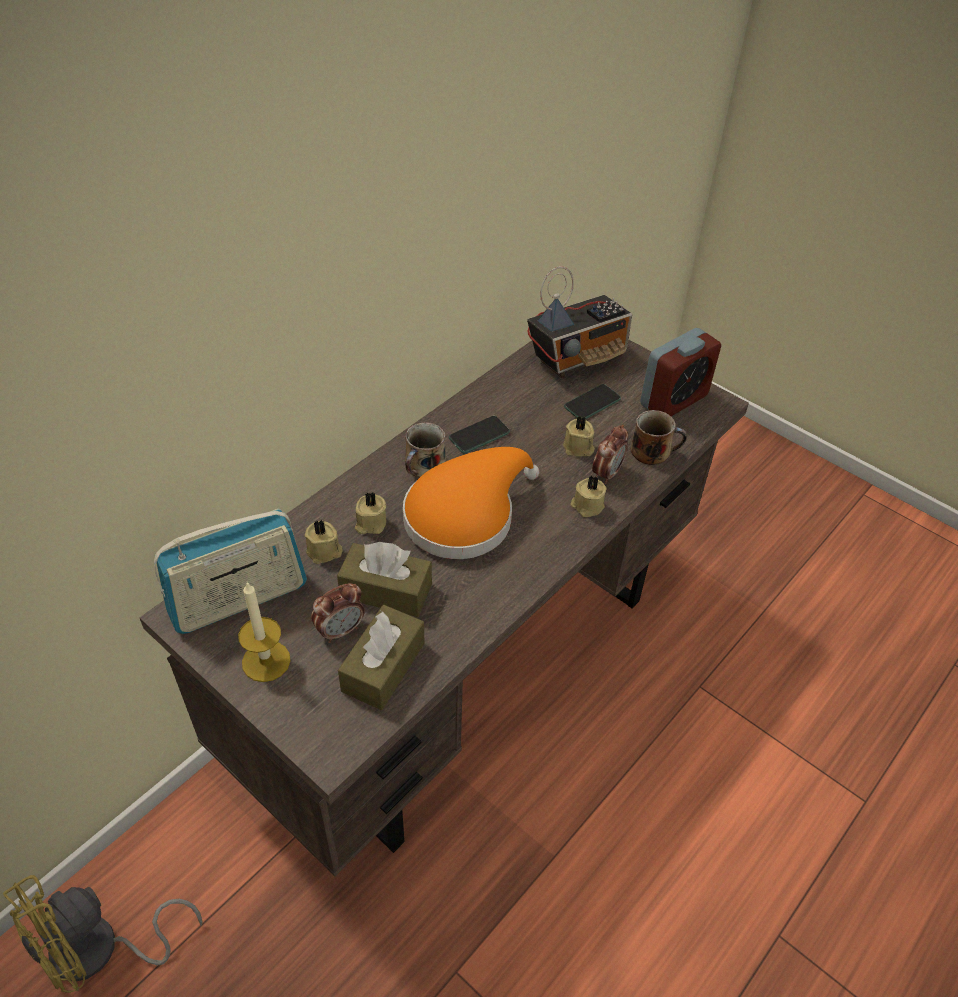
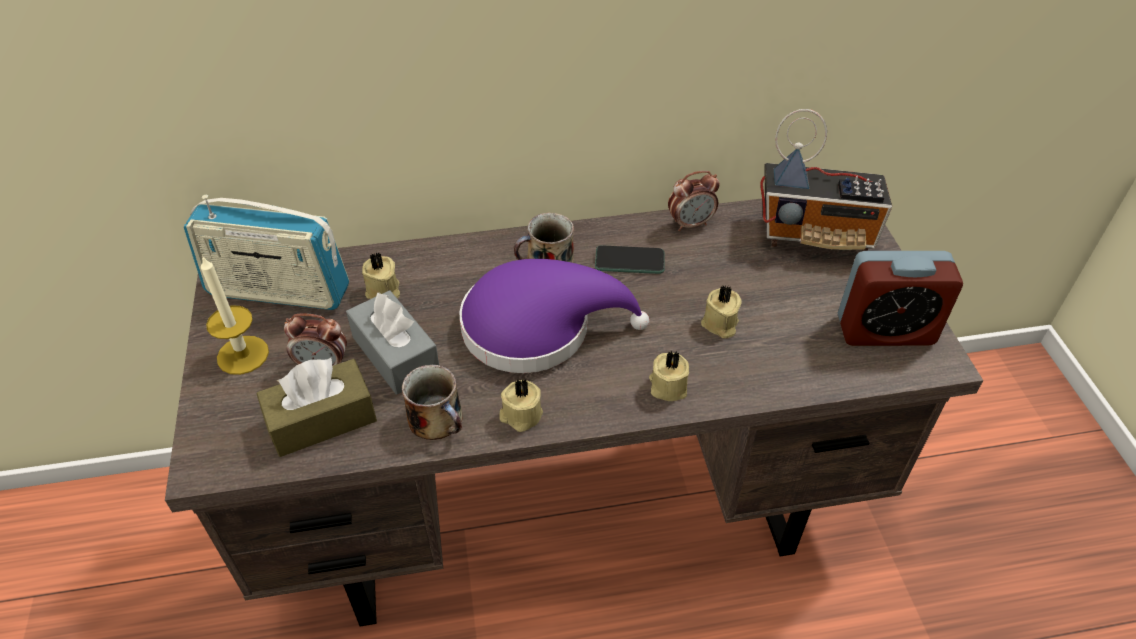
camera: 40 degrees right, 0 degrees up
(99, 951) = (106, 540): yellow fan -> none
(370, 524) = (446, 288): beige candle -> beige candle (520, 415)
(386, 590) = (396, 354): brown tissue box -> grey tissue box
(465, 515) = (537, 327): orange hat -> purple hat
(592, 403) = (783, 287): phone -> none
(607, 473) = (724, 366): alarm clock -> alarm clock (690, 224)
(653, 451) = (802, 370): mug -> mug (438, 420)

